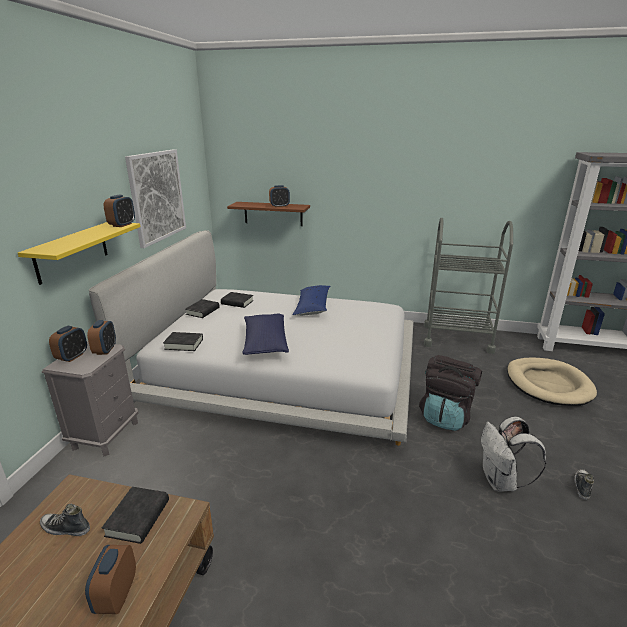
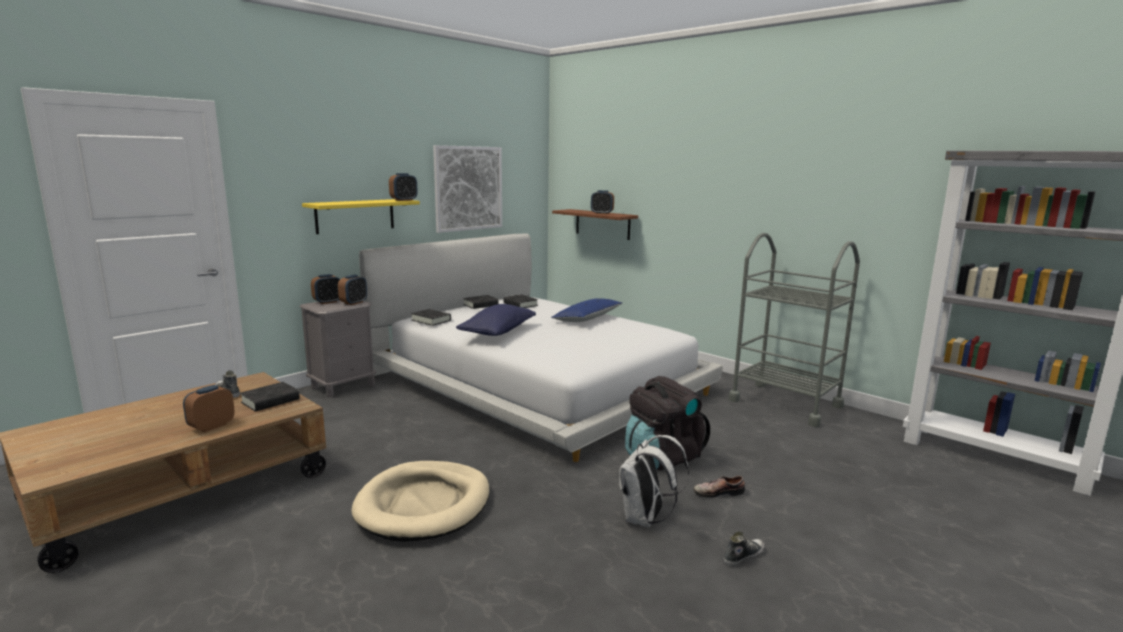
camera: 30 degrees right, 10 degrees down
(548, 384) = (851, 470): beige dog bed -> beige dog bed (424, 505)

